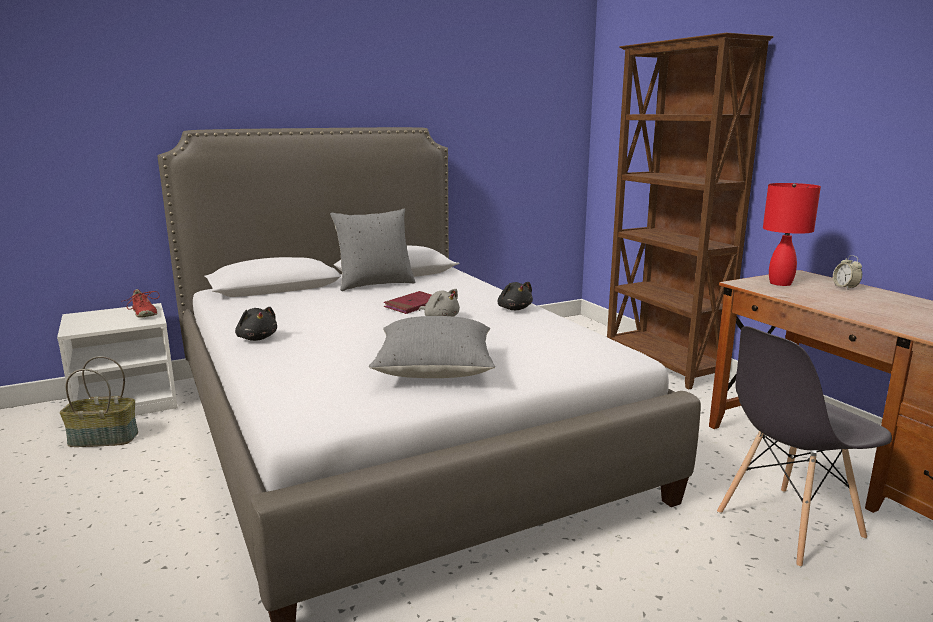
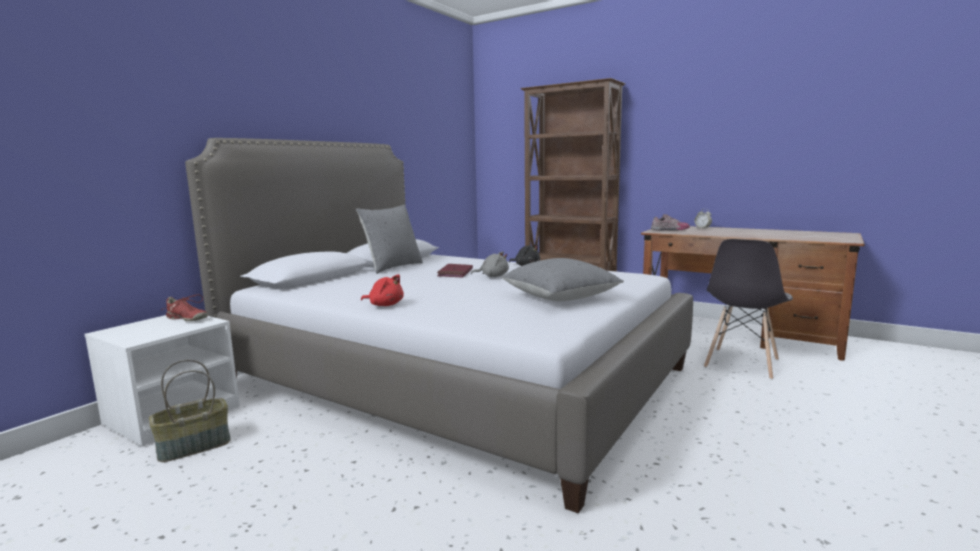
camera: 30 degrees left, 5 degrees down
(257, 338) = (385, 305): black plush toy -> red plush toy
(780, 283) = (670, 230): red table lamp -> shoe

